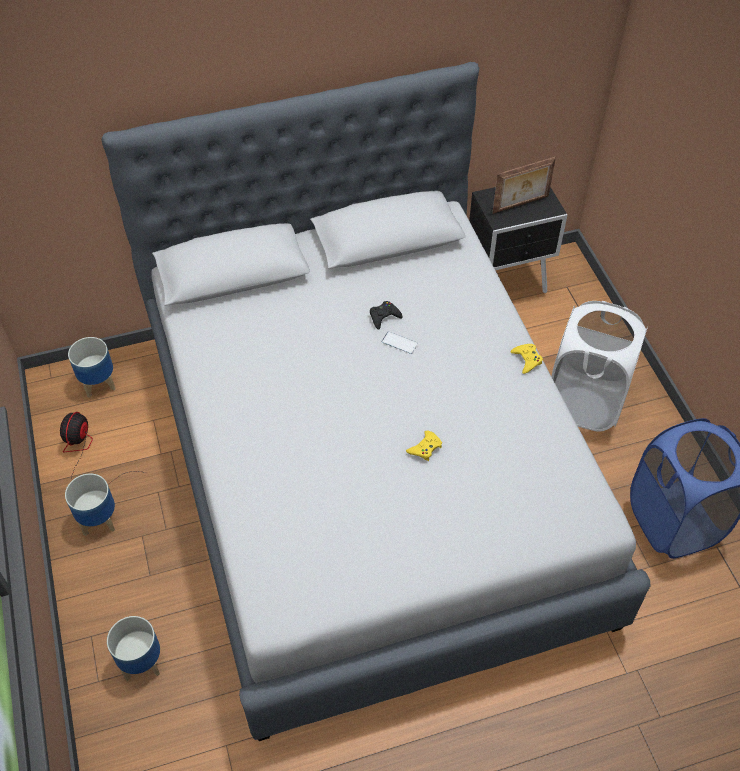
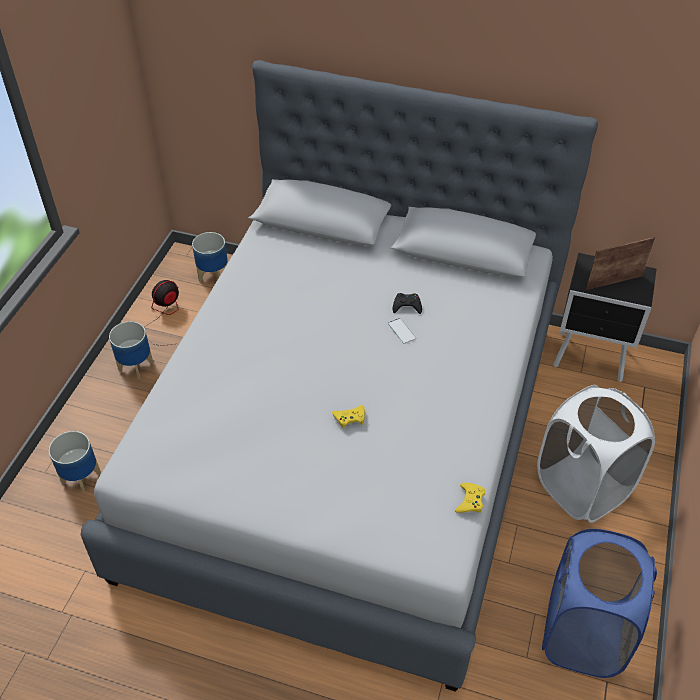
camera: 35 degrees right, 5 degrees down
(521, 205) = (613, 281): picture frame -> picture frame turned 150 degrees clockwise
(527, 360) = (497, 397): yellow game controller -> yellow game controller (470, 501)

